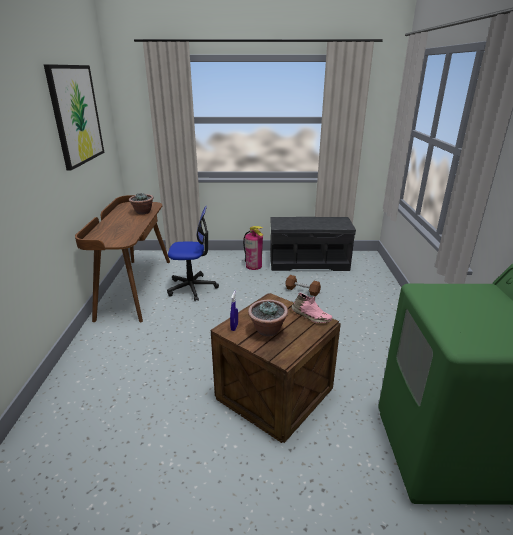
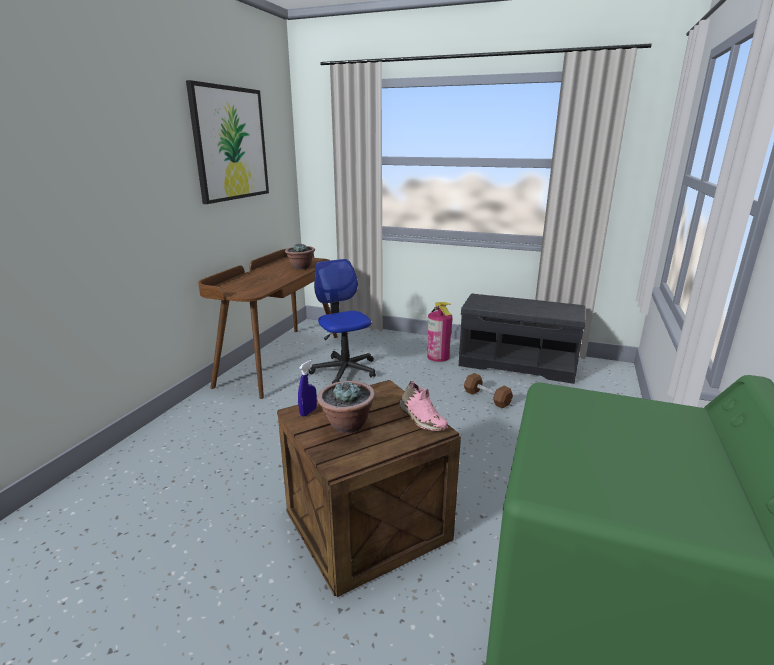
camera: 20 degrees right, 5 degrees down
(192, 288) = (344, 370): office chair -> office chair turned 135 degrees counterclockwise

